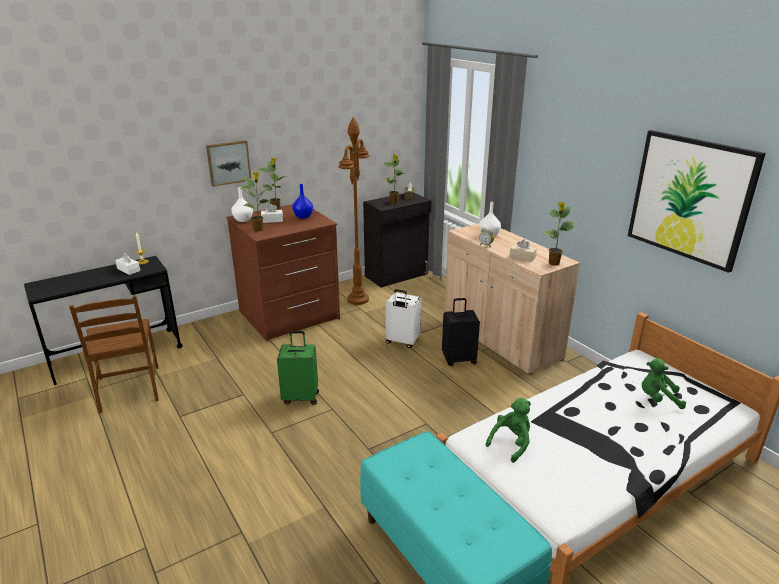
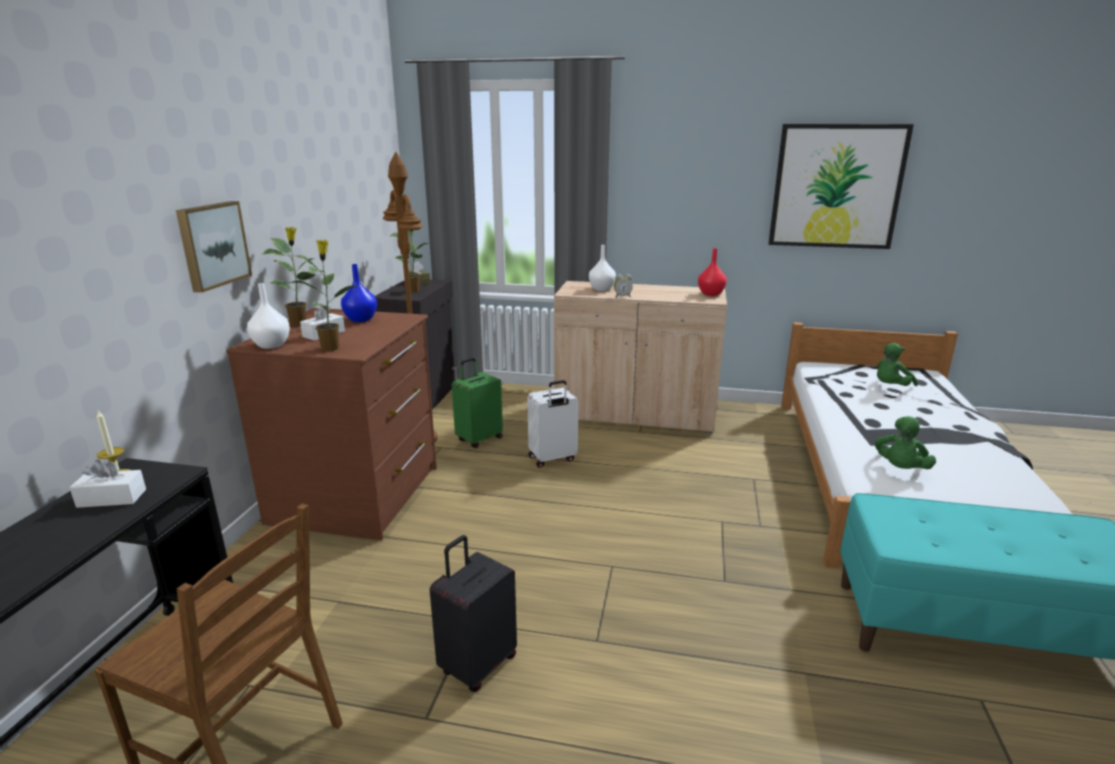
camera: 45 degrees left, 5 degrees down
(301, 397) = (553, 576): green suitcase -> green suitcase (479, 439)
(459, 359) = (636, 449): black suitcase -> black suitcase (477, 664)
(511, 443) = (900, 469): green plush toy -> green plush toy turned 150 degrees counterclockwise
(522, 257) = (676, 296): beige tissue box -> none
(554, 263) = (710, 294): potted plant -> red vase

